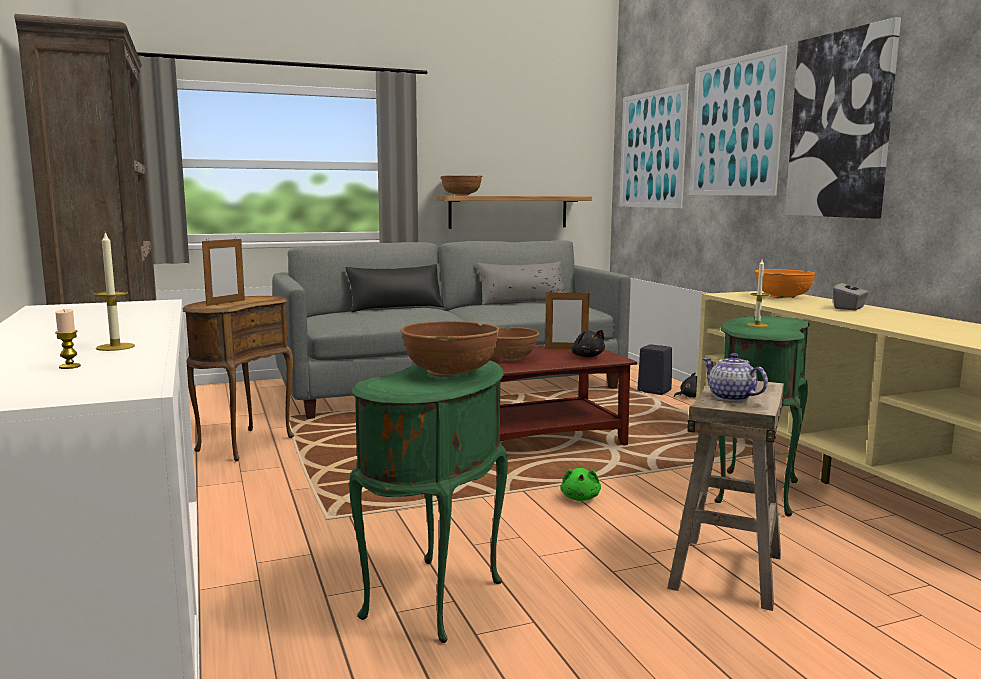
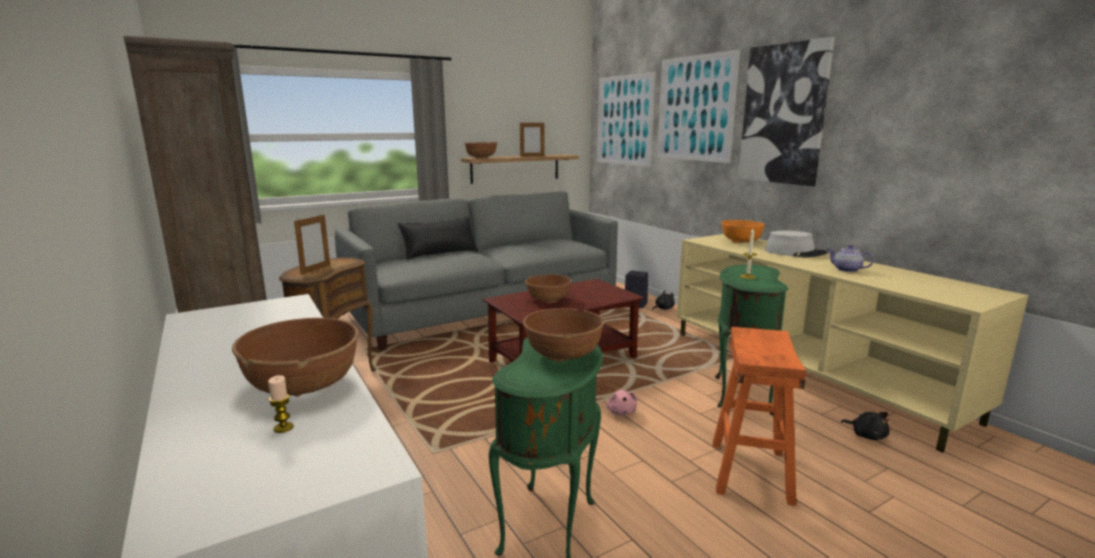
camera: 10 degrees left, 5 degrees up
(115, 347) = (304, 385): candle -> brown bowl
(522, 302) = (535, 242): grey pillow -> none
(566, 349) = (586, 287): picture frame -> picture frame (532, 156)
(580, 498) = (621, 412): green plush toy -> pink plush toy
(587, 356) = (605, 294): black plush toy -> black plush toy (867, 435)
(728, 571) = (751, 471): beige stool -> orange stool
(730, 397) = (759, 349): teapot -> teapot (846, 270)
(849, 308) = (795, 252): grey tissue box -> grey hat

